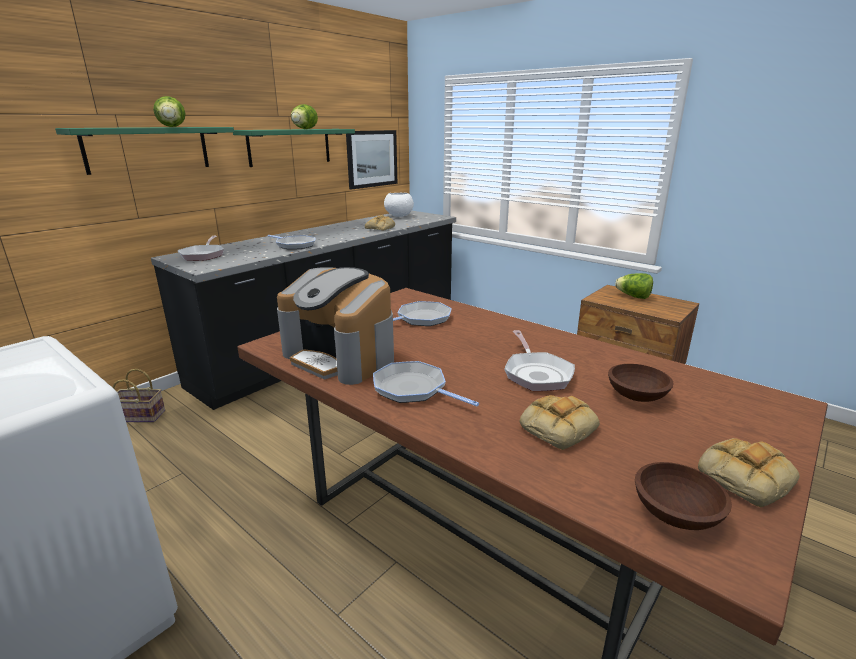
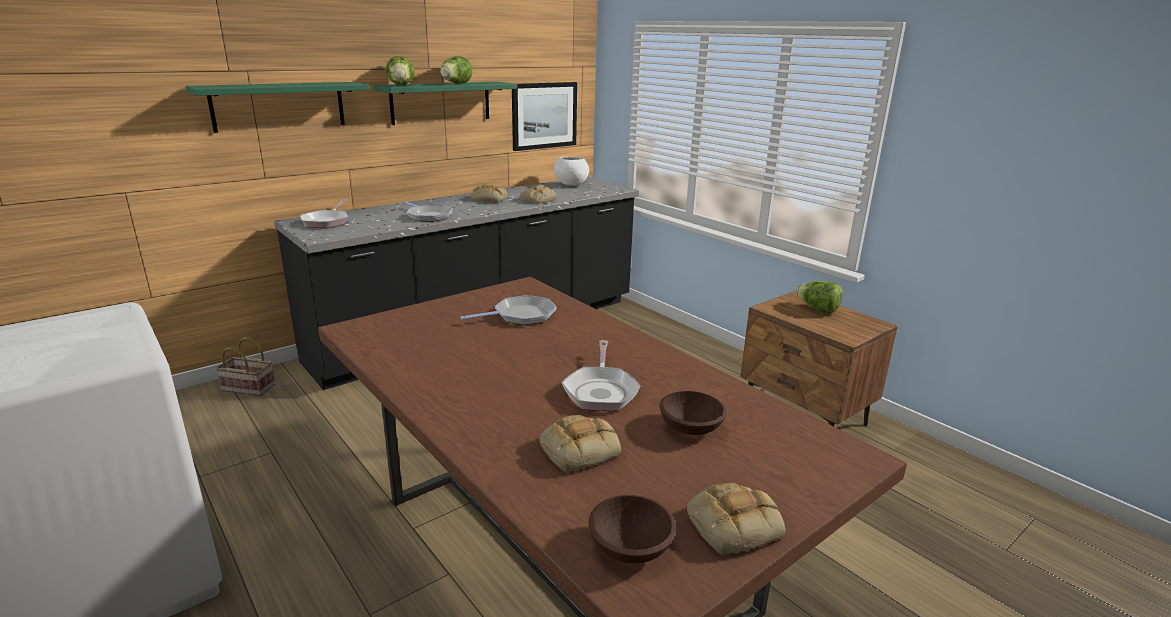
camera: 10 degrees right, 0 degrees up
(172, 127) = (303, 84): lettuce -> lettuce (401, 85)
(337, 230) = (488, 199): none -> bread
(341, 357) = (411, 350): coffee machine -> none
(413, 389) = (461, 392): frying pan -> none

